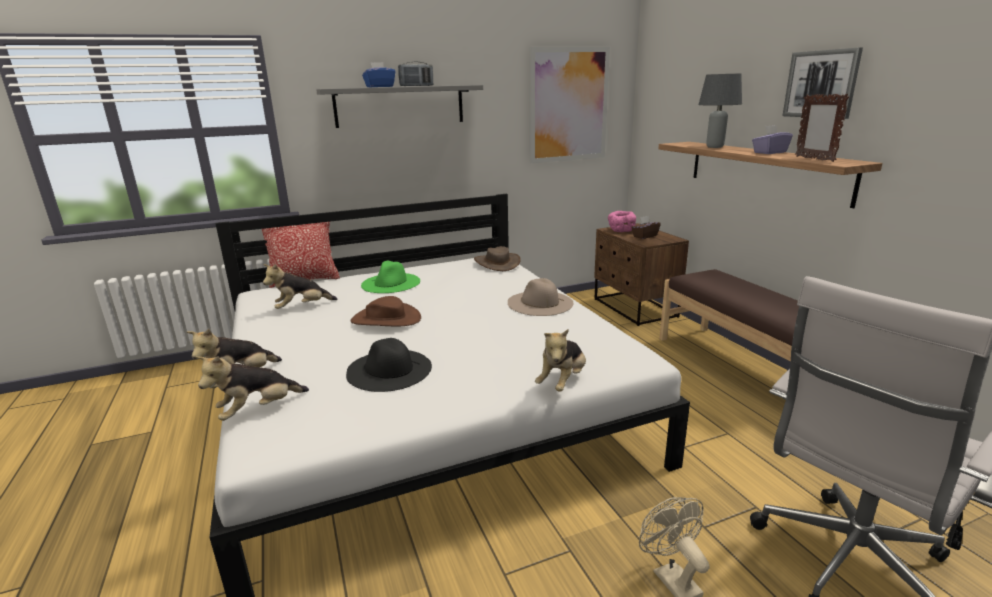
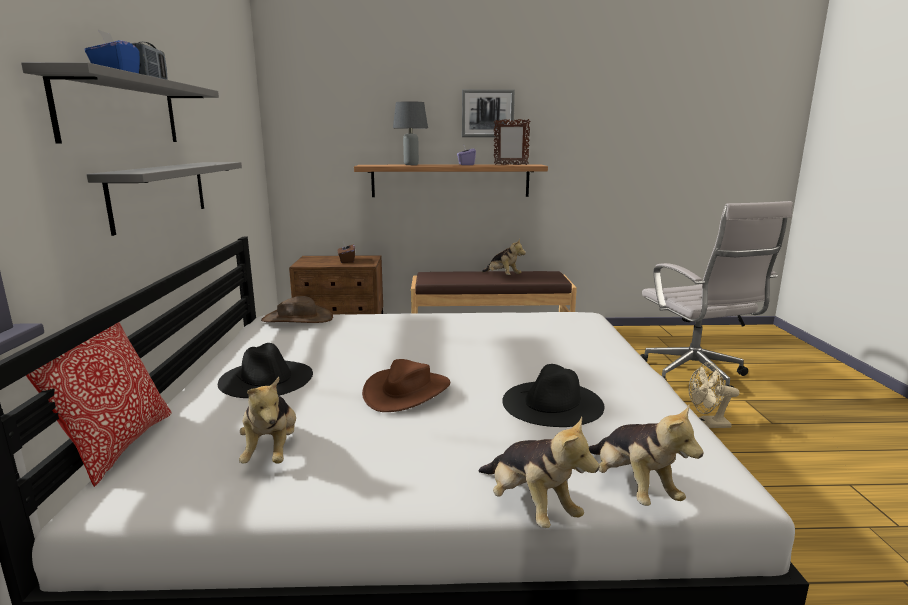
camera: 70 degrees left, 5 degrees down
(391, 283) = (266, 378): green hat -> black hat
(435, 156) = (160, 193): none -> grey shelf
(539, 303) = (440, 322): beige hat -> none
(562, 382) = (610, 342): plush toy -> plush toy (502, 276)
(568, 105) = (234, 128): picture -> none
(621, 231) = (316, 263): pink bowl -> none

